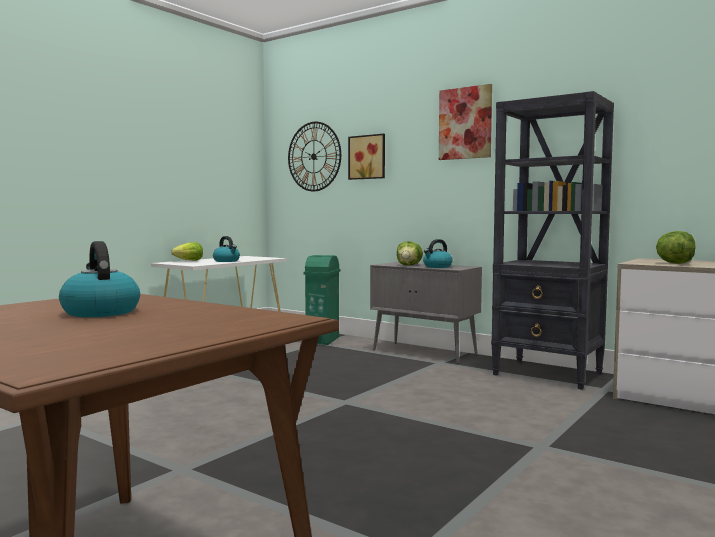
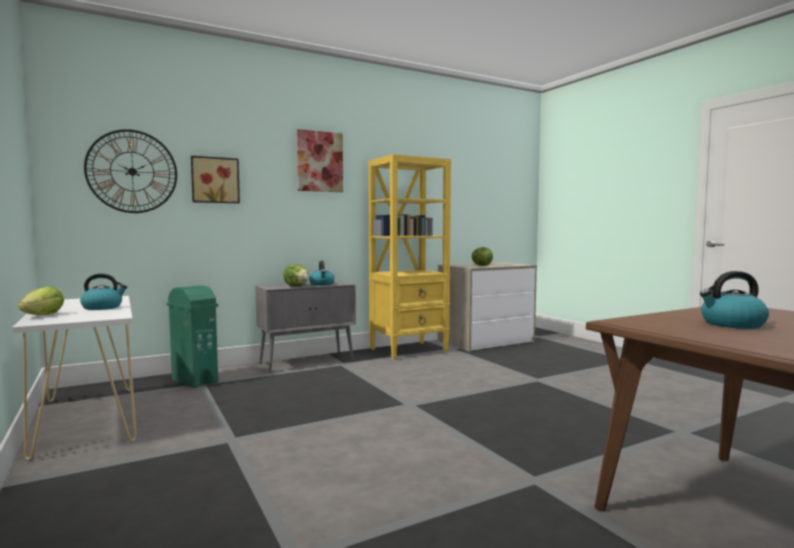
camera: 65 degrees left, 0 degrees up
(548, 374) = (409, 350): black bookcase -> yellow bookcase

